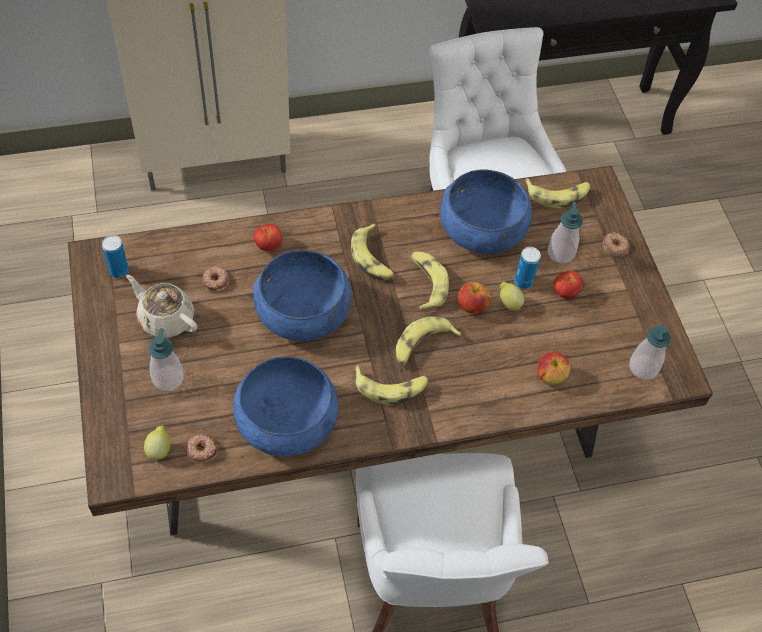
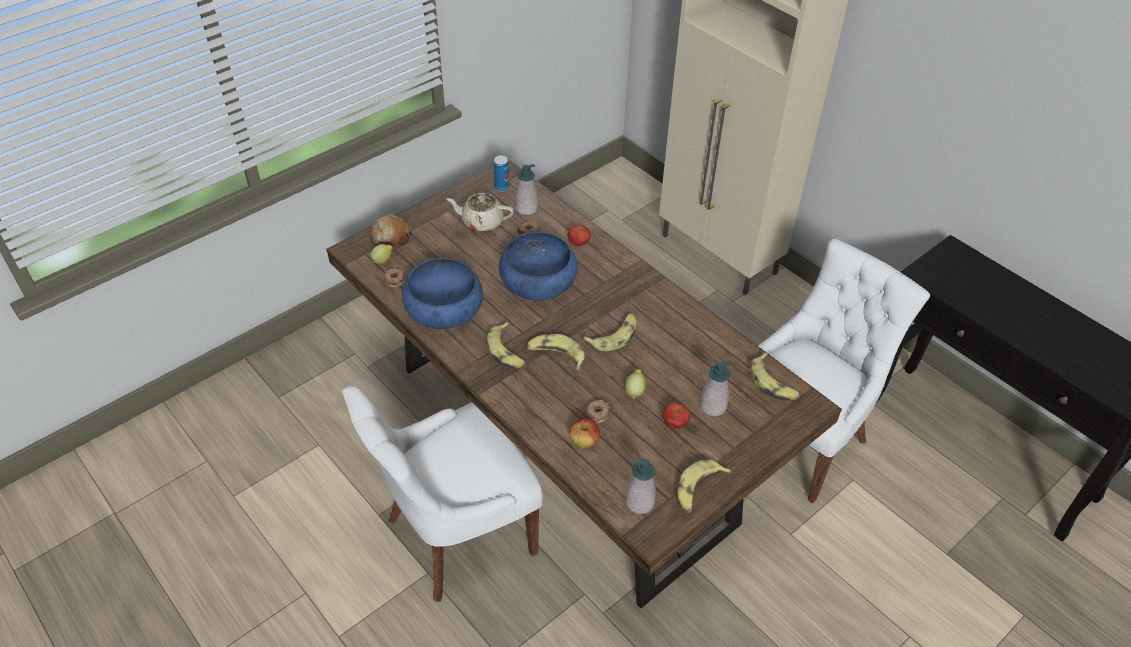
camera: 65 degrees right, 10 degrees down
(123, 424) = (390, 238): none -> bread
(165, 318) = (481, 222): beige teapot -> beige teapot turned 90 degrees counterclockwise
(168, 378) = (437, 242): soap dispenser -> soap dispenser (526, 208)
(373, 259) = (612, 299): banana -> banana (698, 490)
(472, 306) = (614, 370): apple -> none
(482, 227) = (696, 348): blue bowl -> none
(523, 282) = (663, 392): can -> none
(615, 246) = (752, 441): donut -> donut (597, 413)

